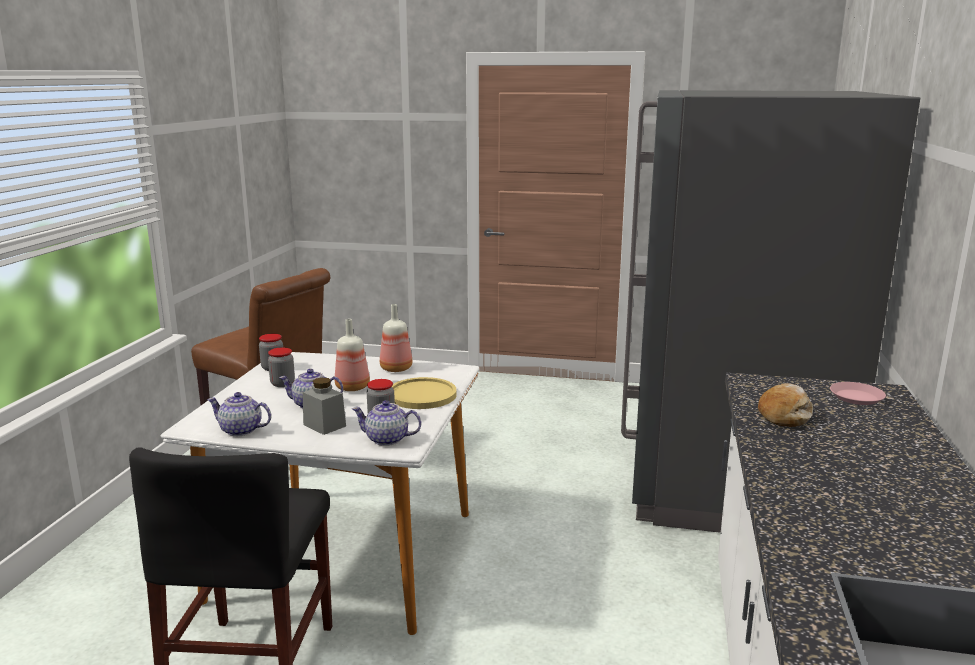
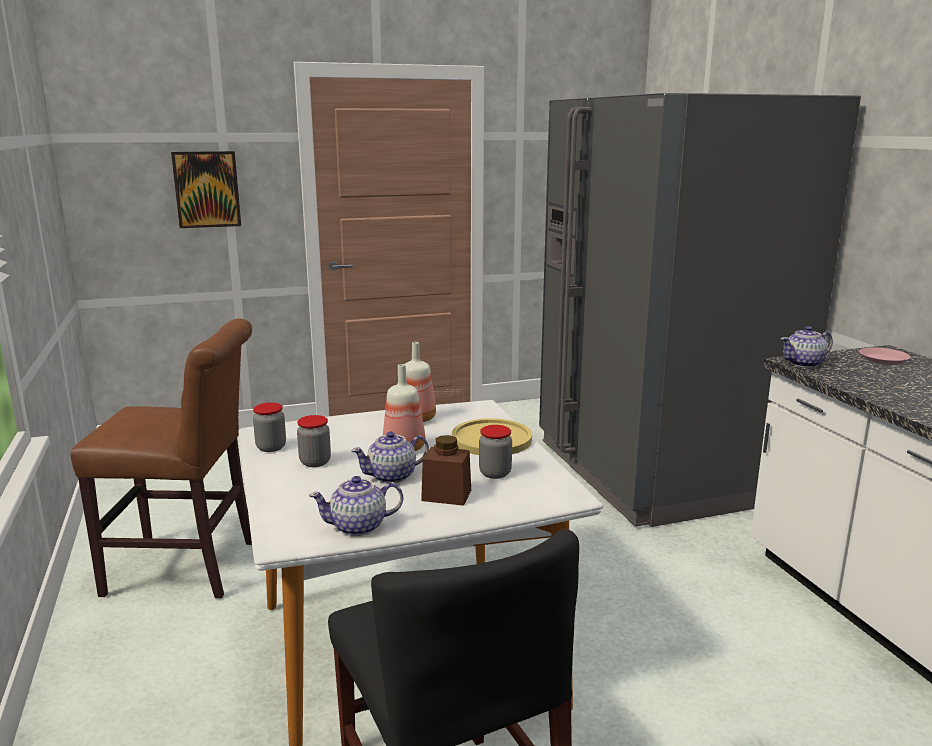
camera: 30 degrees left, 0 degrees up
(324, 425) = (446, 495): grey jar -> brown jar
(387, 439) = (539, 492): teapot -> teapot (804, 364)
(390, 159) = (207, 189): none -> picture
(784, 415) = (871, 382): bread -> none

